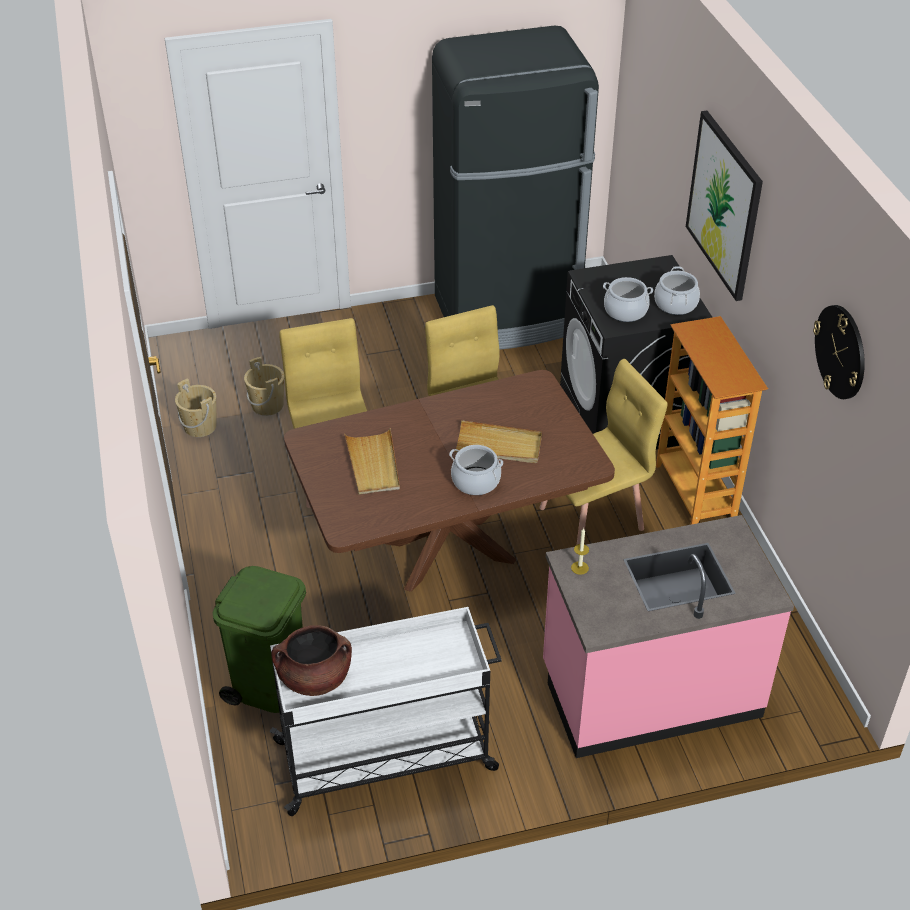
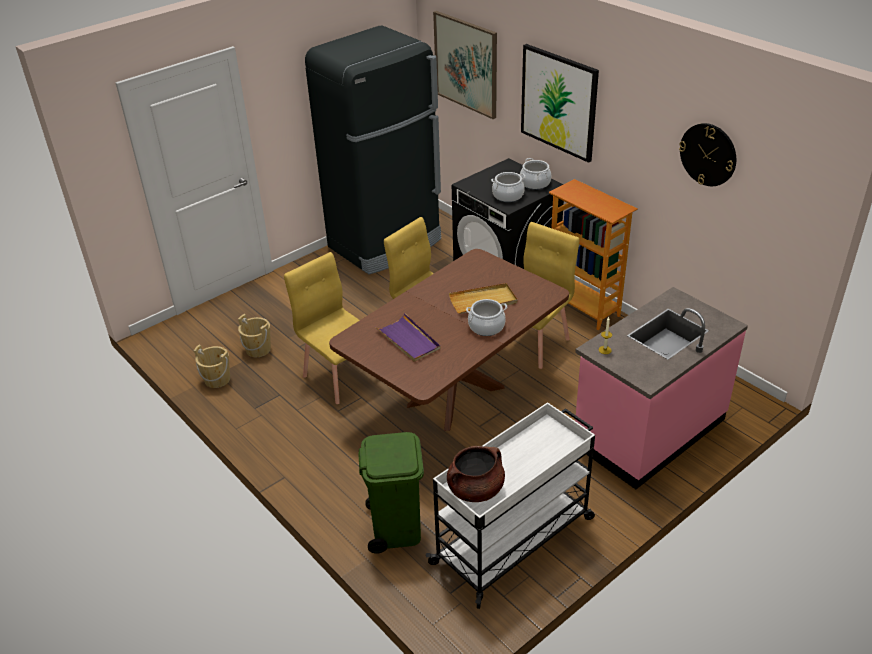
camera: 25 degrees left, 5 degrees down
(373, 464) = (408, 340): beige tray -> purple tray
(655, 108) = (466, 64): none -> picture

